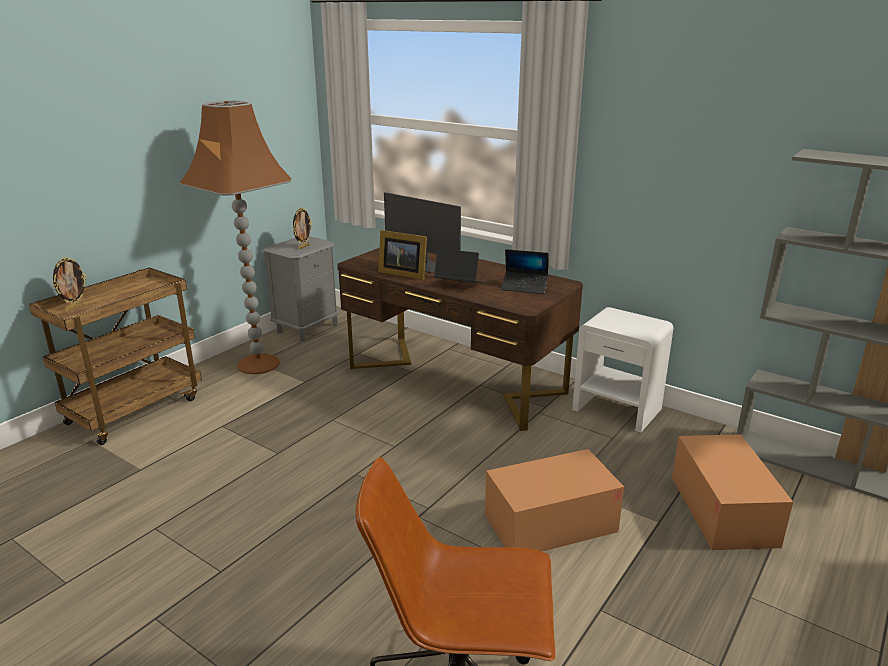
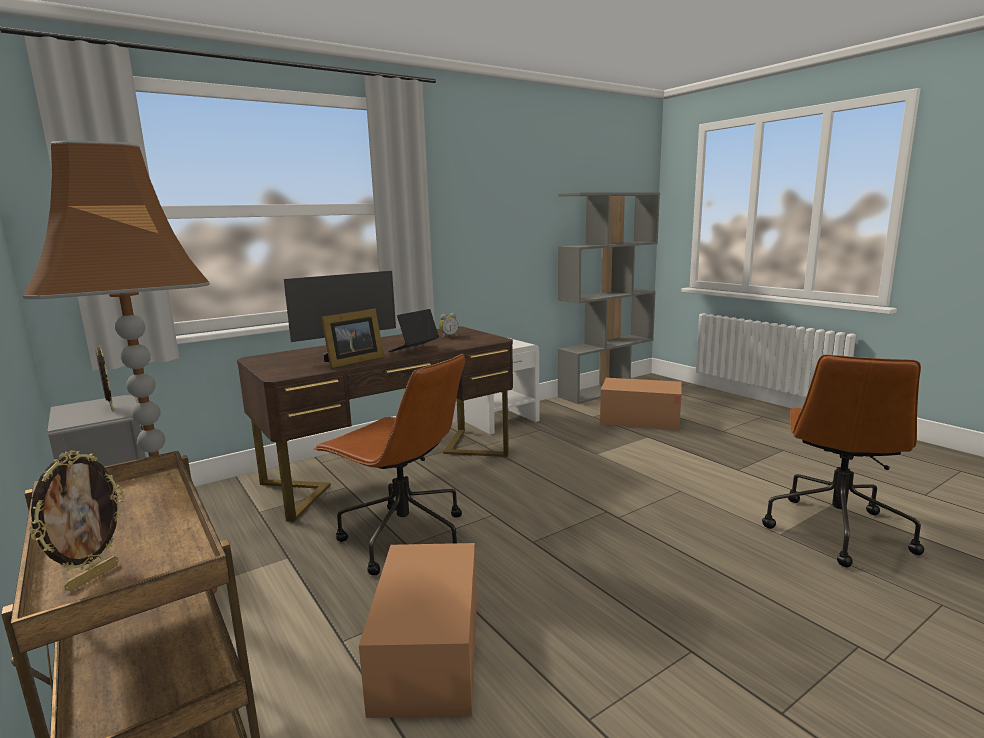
camera: 70 degrees left, 10 degrees down
(75, 307) = (92, 576): picture frame -> picture frame turned 60 degrees clockwise
(342, 415) = (403, 537): none -> brown office chair
(524, 287) = (448, 336): laptop -> alarm clock
(550, 523) = (641, 467): cardboard box -> cardboard box (428, 652)

